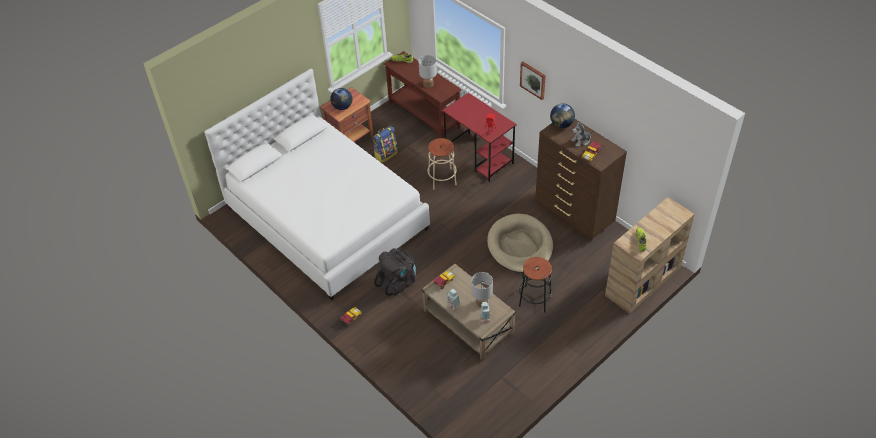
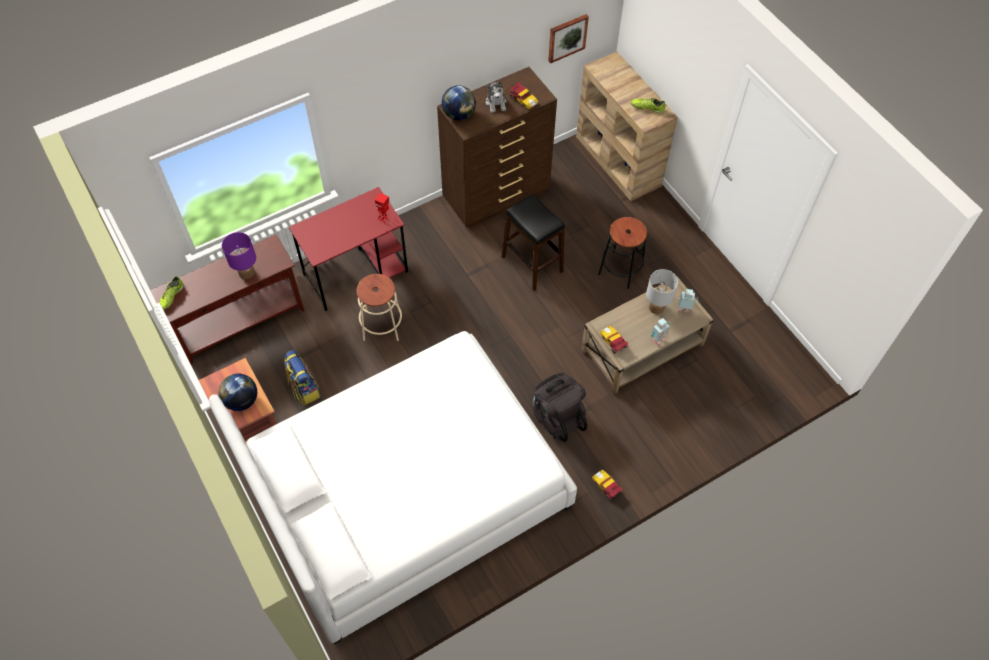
camera: 80 degrees left, 10 degrees up
(428, 84) = (246, 272): grey table lamp -> purple table lamp
(520, 246) = (532, 264): beige dog bed -> black stool
(533, 80) = (373, 115): picture -> picture (567, 37)

